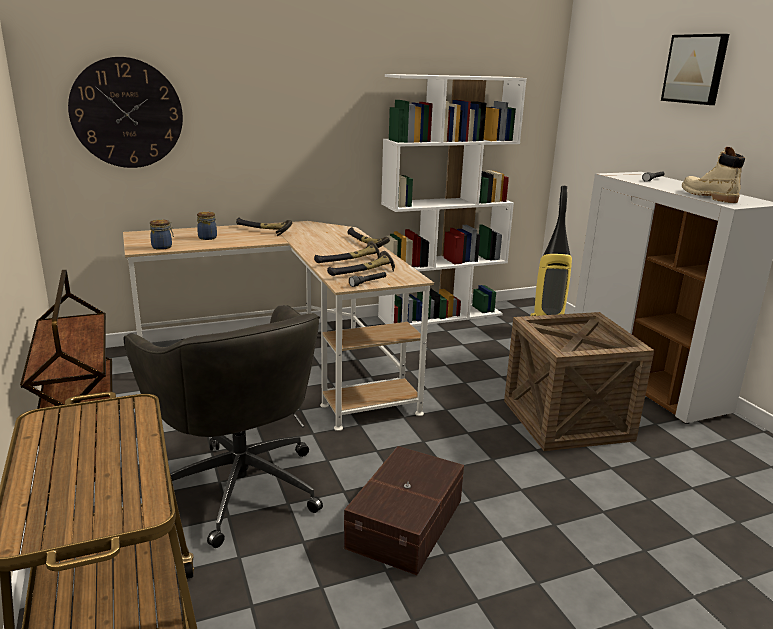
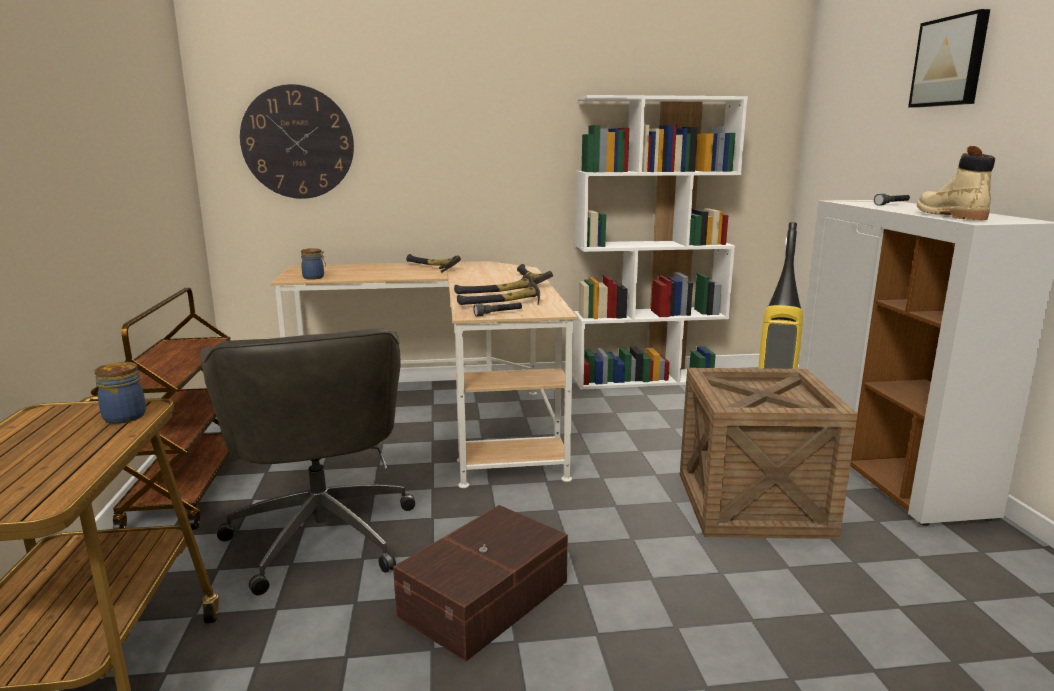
camera: 15 degrees right, 5 degrees down
(207, 237) = (368, 271): jar -> jar (126, 416)

